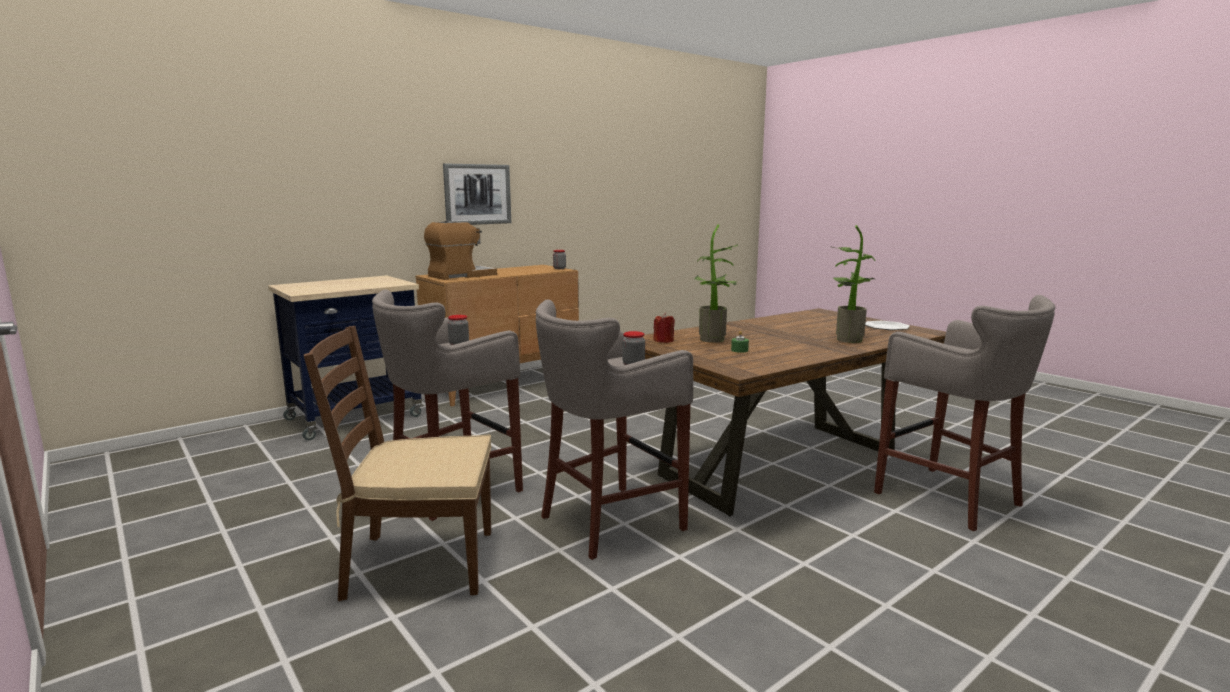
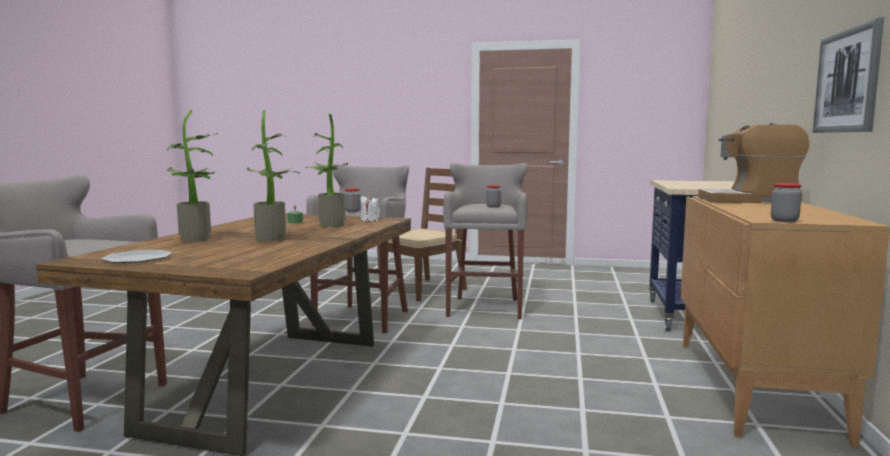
camera: 140 degrees right, 5 degrees down
(461, 275) = (749, 200): coffee machine -> coffee machine turned 90 degrees clockwise
(663, 341) = (369, 220): red candle -> white candle
(783, 330) = (275, 239): none -> potted plant

